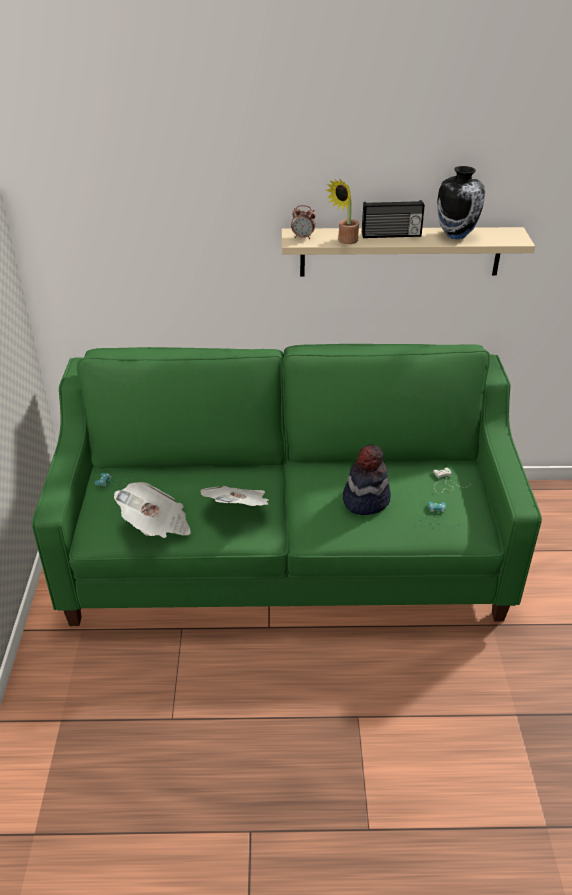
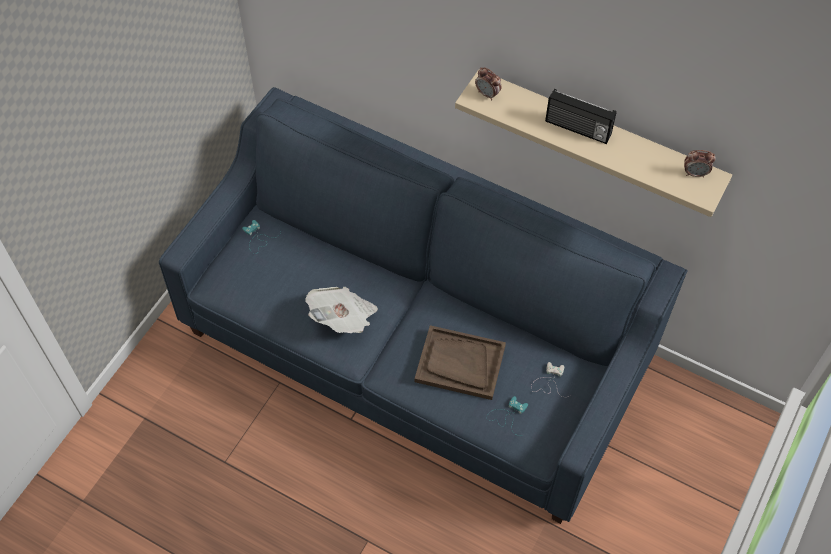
camera: 30 degrees right, 20 degrees up
(156, 525) = (265, 302): newspaper -> none
(286, 551) = (416, 348): green sofa -> blue sofa
(345, 241) = (523, 119): potted plant -> none
(365, 499) = (460, 364): hat -> brown tray
(456, 235) = (645, 158): vase -> none
(499, 233) = (695, 173): none -> alarm clock

